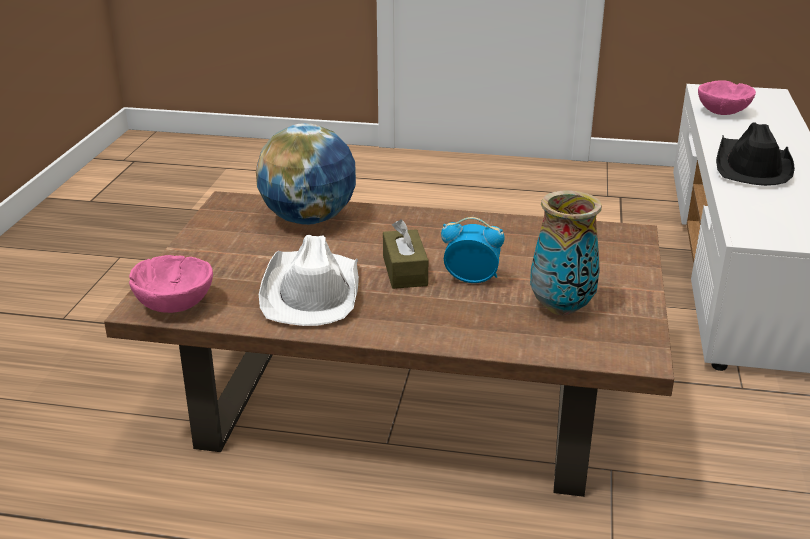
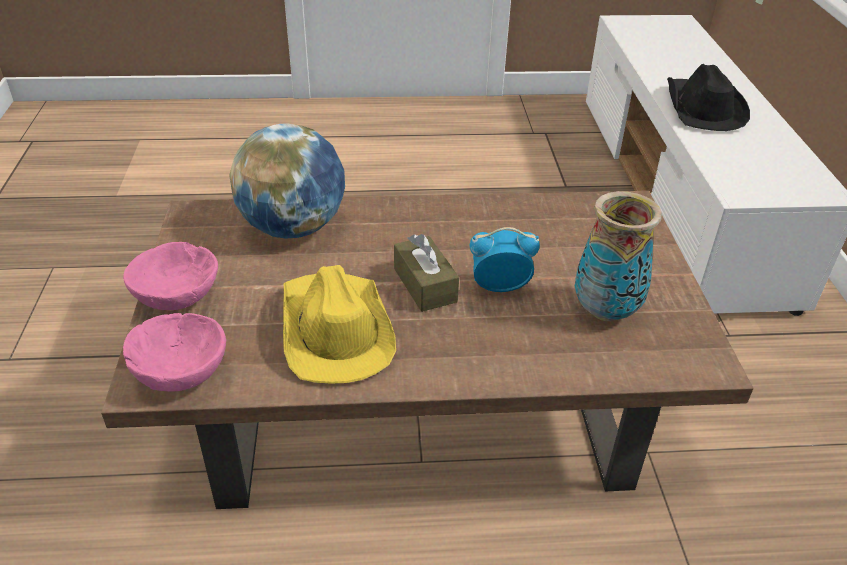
camera: 15 degrees left, 10 degrees up
(312, 291) = (335, 329): white hat -> yellow hat
(722, 112) = (648, 47): pink bowl -> pink bowl (178, 298)

